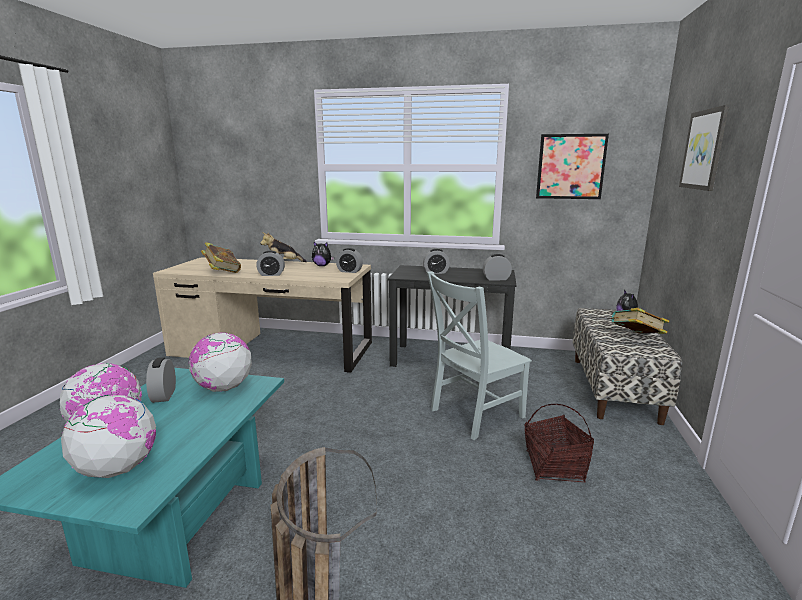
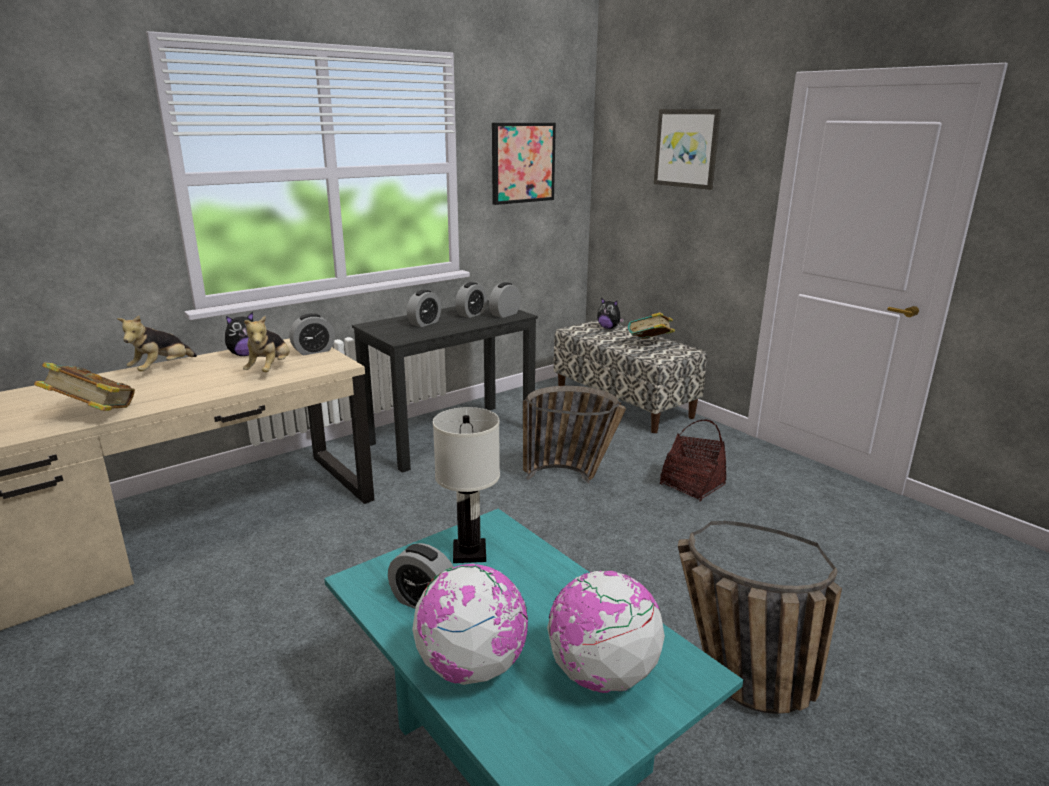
camera: 50 degrees left, 5 degrees up
(223, 388) = (469, 553): globe -> white table lamp
(271, 274) = (207, 390): alarm clock -> alarm clock (471, 314)
(312, 274) = (270, 370): none -> plush toy
(473, 414) = (572, 477): grey chair -> basket

